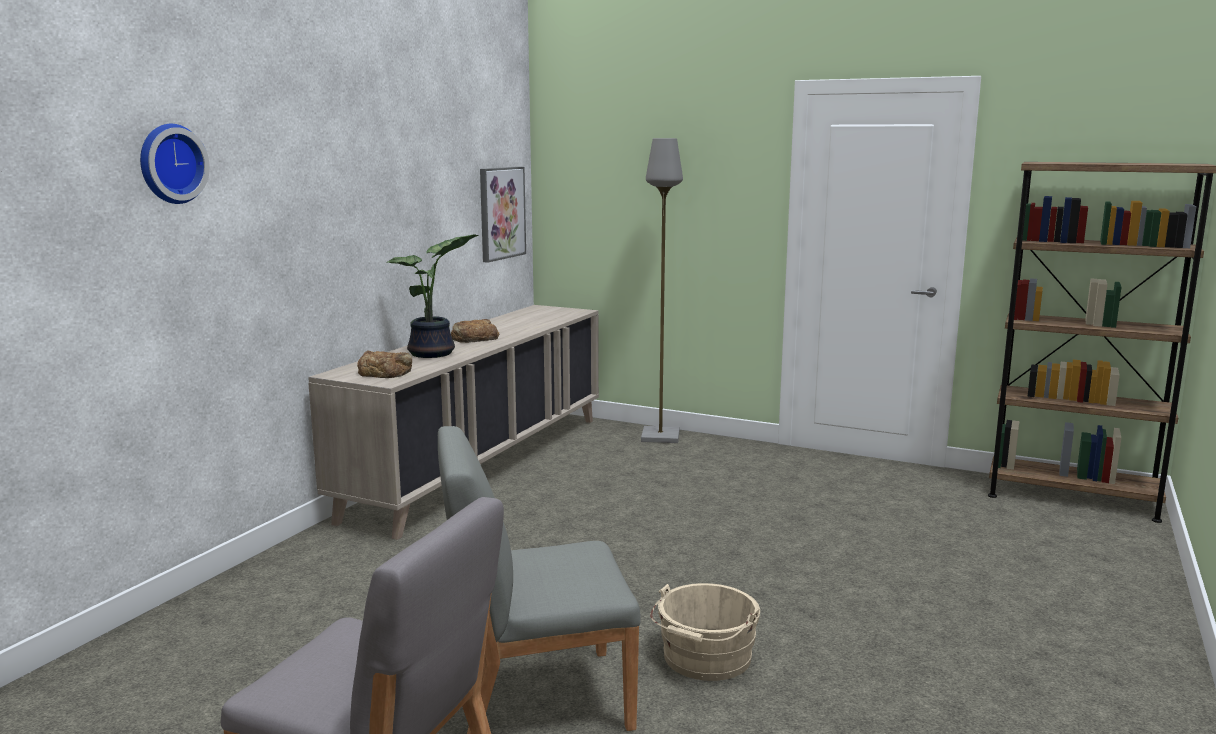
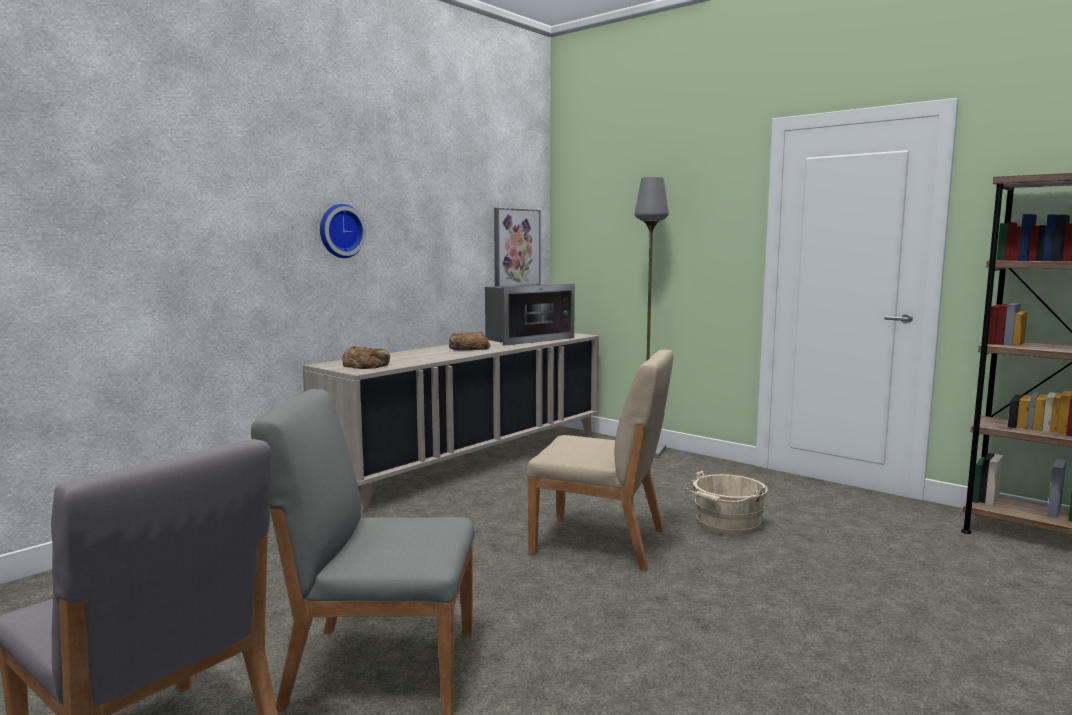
camera: 15 degrees right, 5 degrees down
(170, 164) = (172, 172): wall clock -> wall clock (340, 231)
(434, 354) = (422, 356): potted plant -> none
(524, 320) = (526, 339): none -> microwave
(672, 544) = (601, 542): none -> beige chair
(704, 659) = (566, 655): beige bucket -> beige bucket (726, 524)

